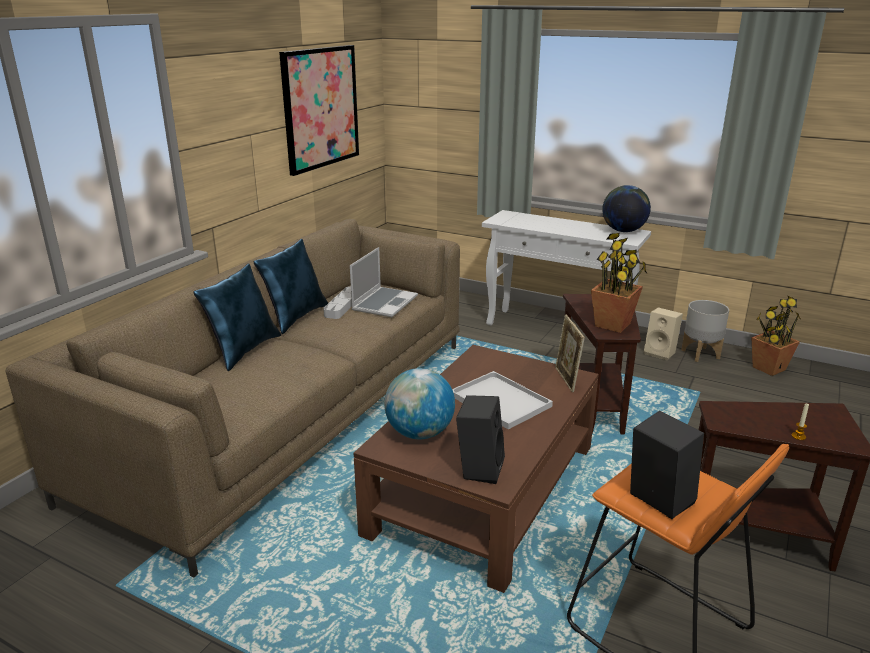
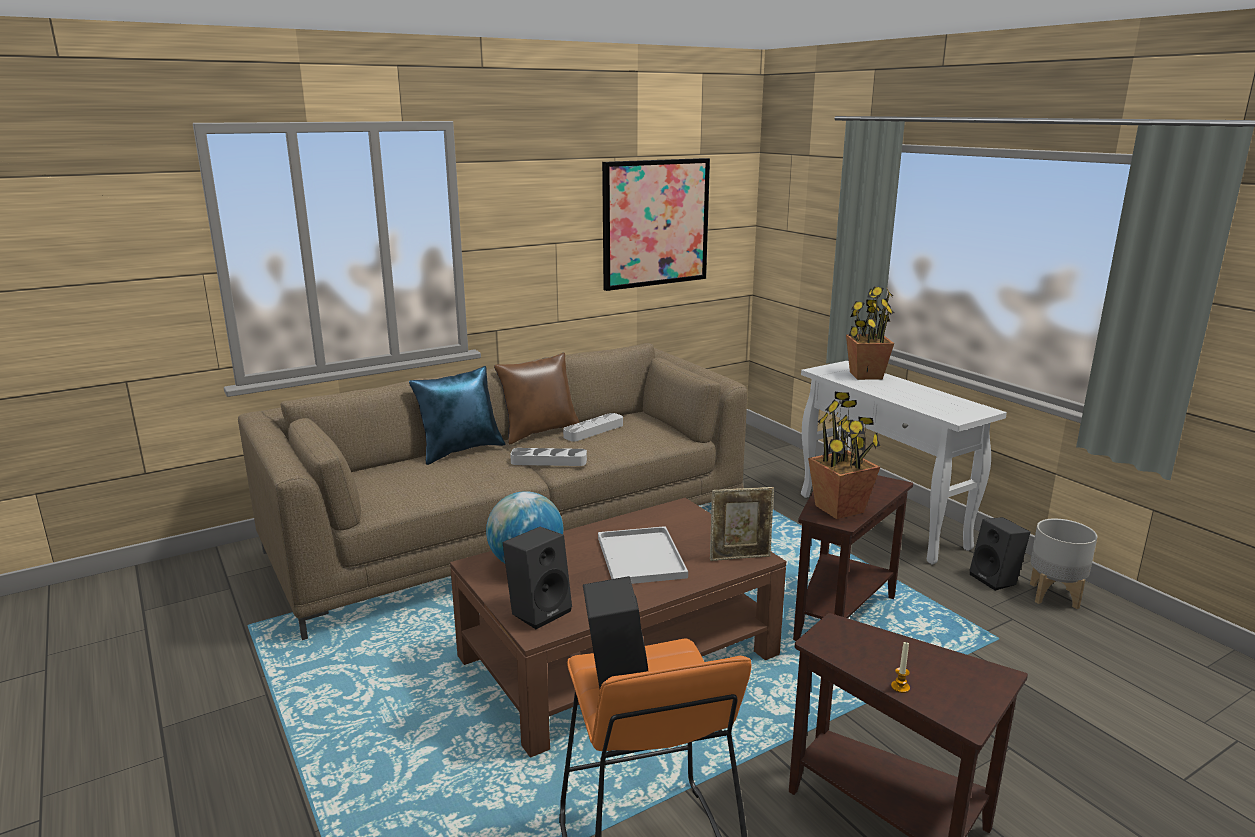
camera: 30 degrees right, 5 degrees down
(296, 317) = (539, 432): blue pillow -> brown pillow
(338, 340) = (549, 461): none -> grey tray
(384, 303) = (636, 436): laptop -> none
(566, 379) = (740, 557): picture frame -> picture frame turned 120 degrees counterclockwise
(623, 231) = (966, 406): globe -> none
(661, 353) = (996, 579): beige speaker -> black speaker
(768, 368) = (1144, 641): potted plant -> potted plant (865, 375)

